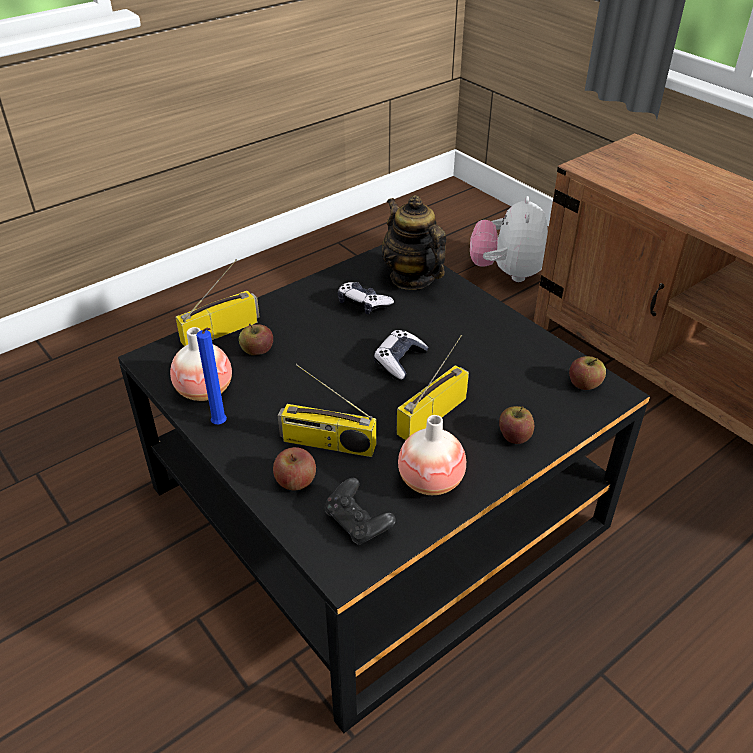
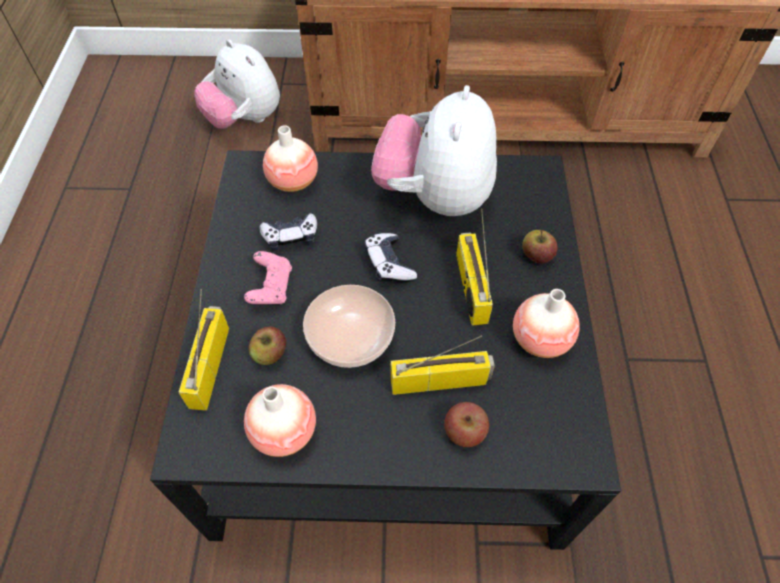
camera: 50 degrees left, 15 degrees up
(221, 425) = (344, 446): blue candle -> none
(310, 320) = (271, 287): none -> pink game controller
(312, 377) = (349, 336): none -> bowl
(327, 444) = (440, 380): radio -> radio turned 150 degrees counterclockwise
(358, 523) = (546, 417): black game controller -> none
(412, 278) = (293, 181): teapot -> vase
(496, 349) = (435, 196): none -> plush toy
(584, 384) = (519, 178): apple -> none

